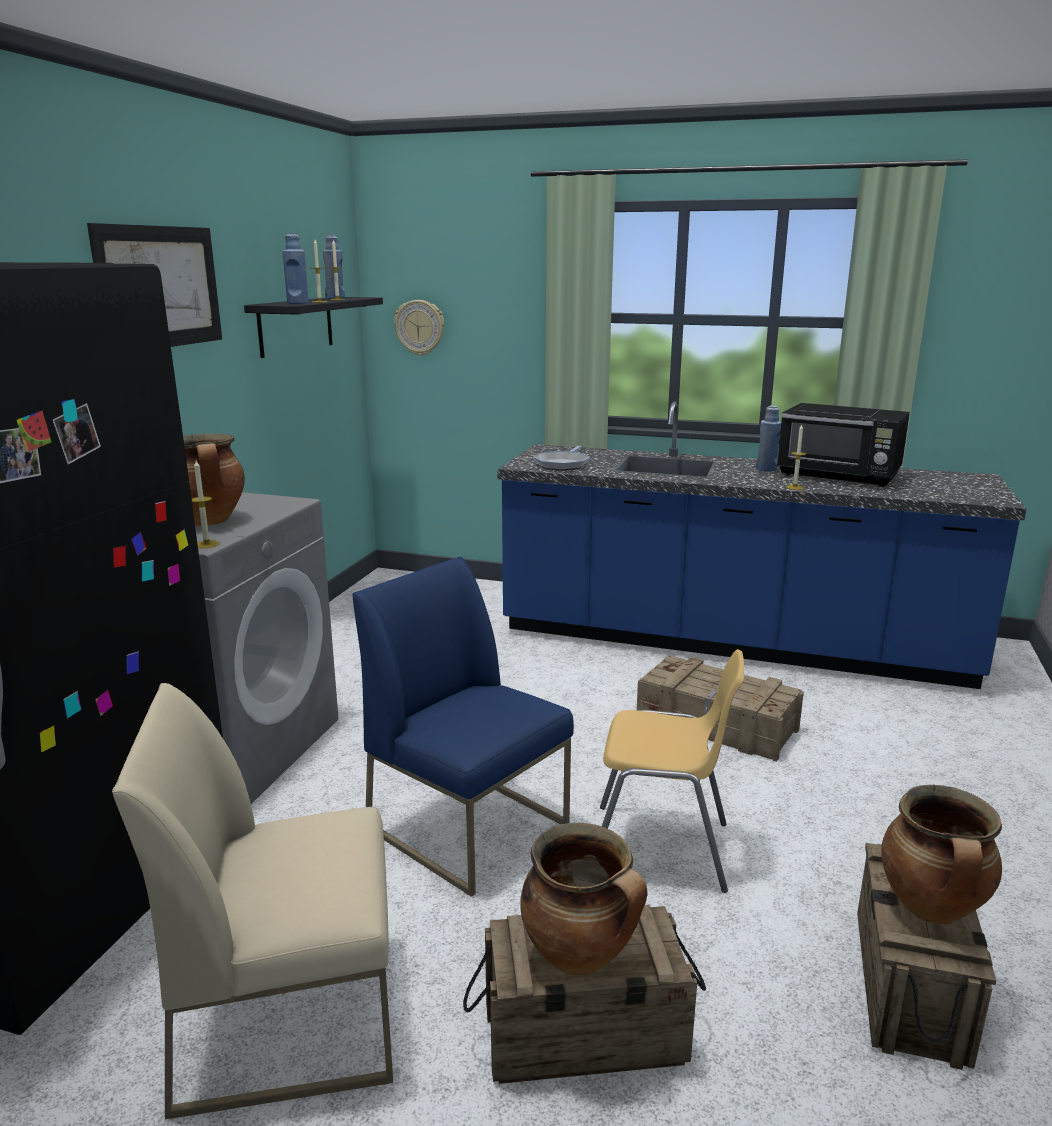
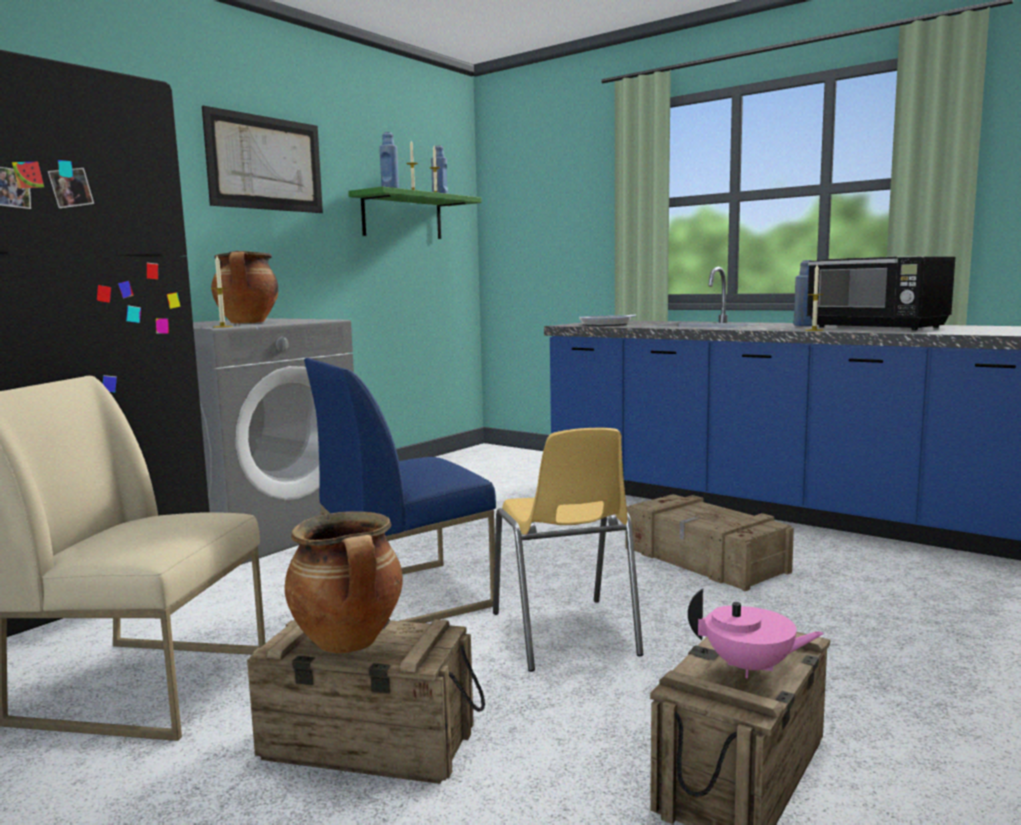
camera: 20 degrees right, 10 degrees down
(296, 325) = (402, 216): black shelf -> green shelf
(420, 327) = (519, 227): wall clock -> none
(470, 826) = (404, 597): blue chair -> blue chair turned 90 degrees counterclockwise
(661, 849) = (564, 634): yellow chair -> yellow chair turned 45 degrees clockwise
(932, 909) = (750, 668): cooking pot -> pink teapot

